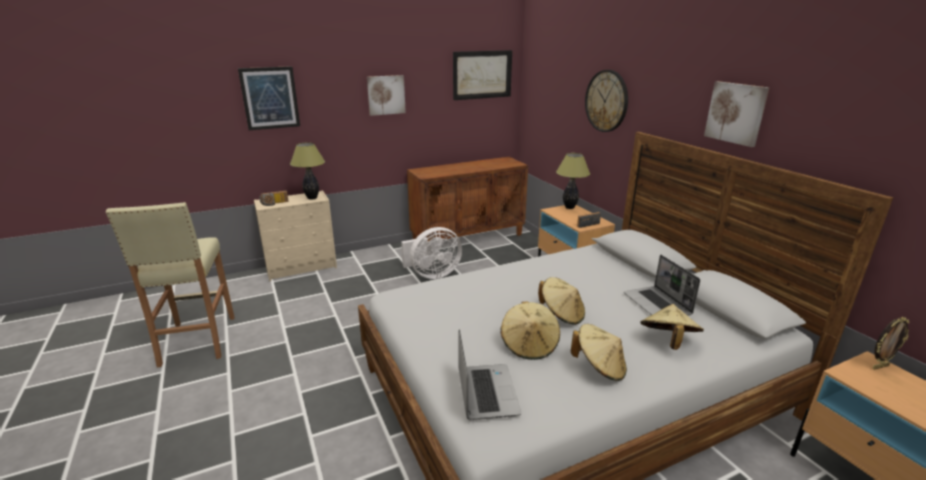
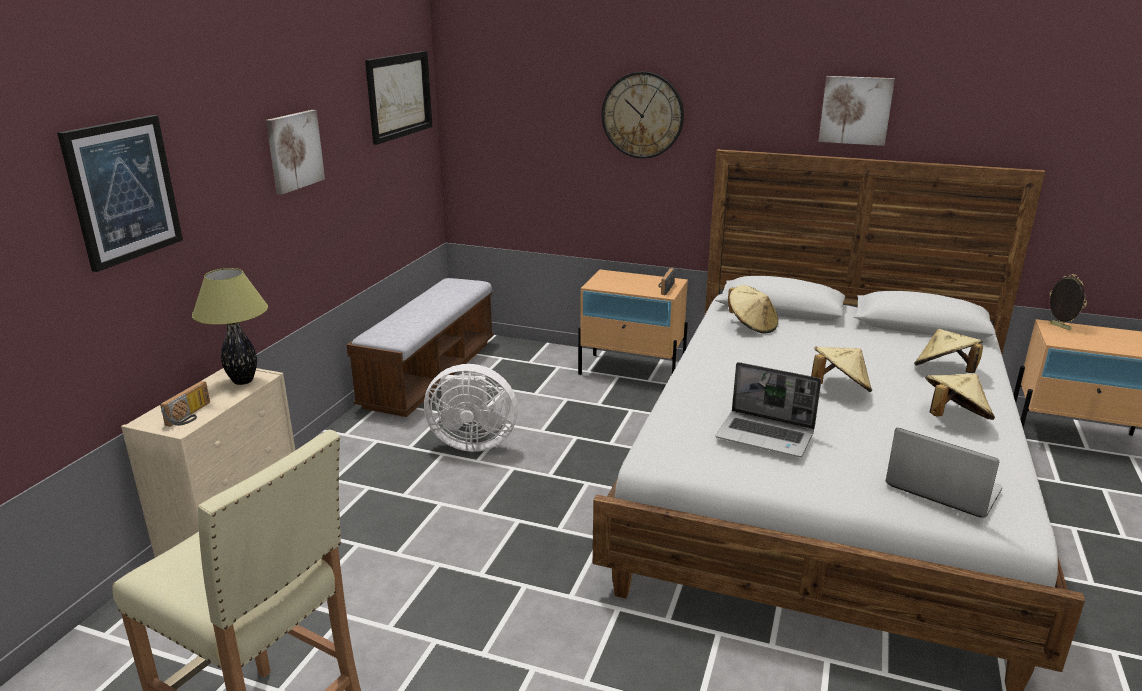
camera: 45 degrees left, 0 degrees up
(432, 274) = (472, 442): white fan -> white fan turned 75 degrees clockwise
(468, 238) = (430, 374): brown cabinet -> bench
(529, 345) = (877, 430): beige hat -> beige hat (751, 326)
(569, 207) = (607, 275): table lamp -> none
(658, 305) = (877, 344): laptop -> laptop (766, 435)
(879, 366) = (1059, 327): picture frame -> picture frame turned 60 degrees counterclockwise

